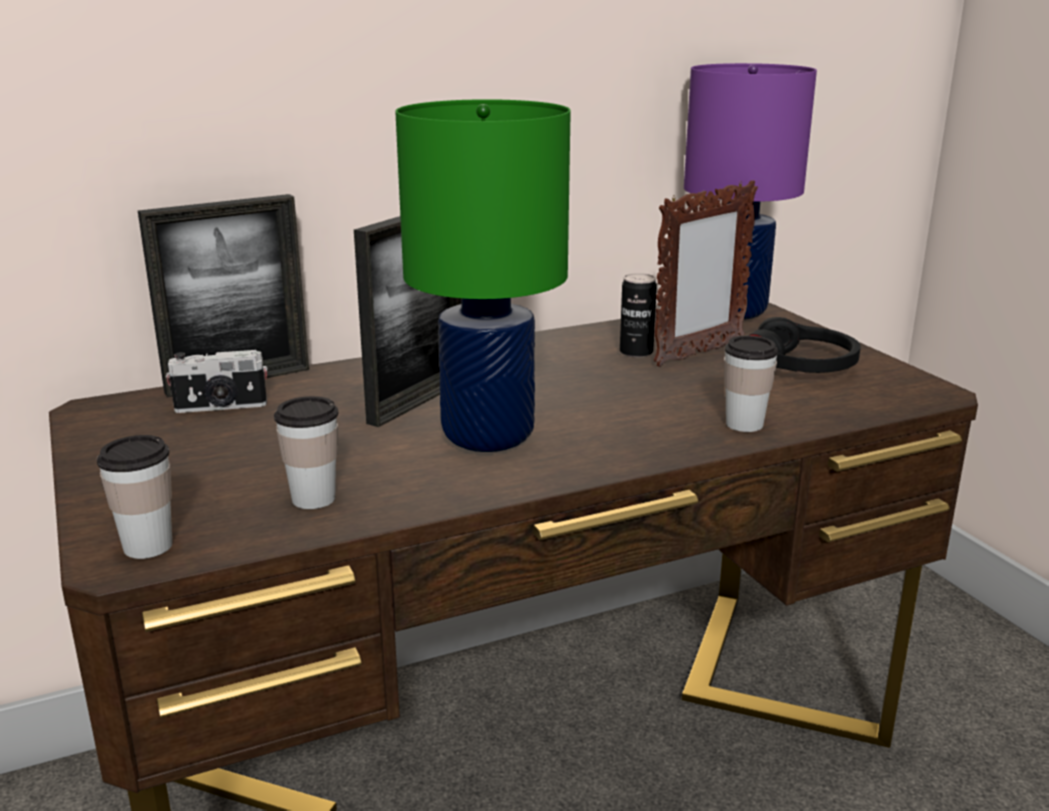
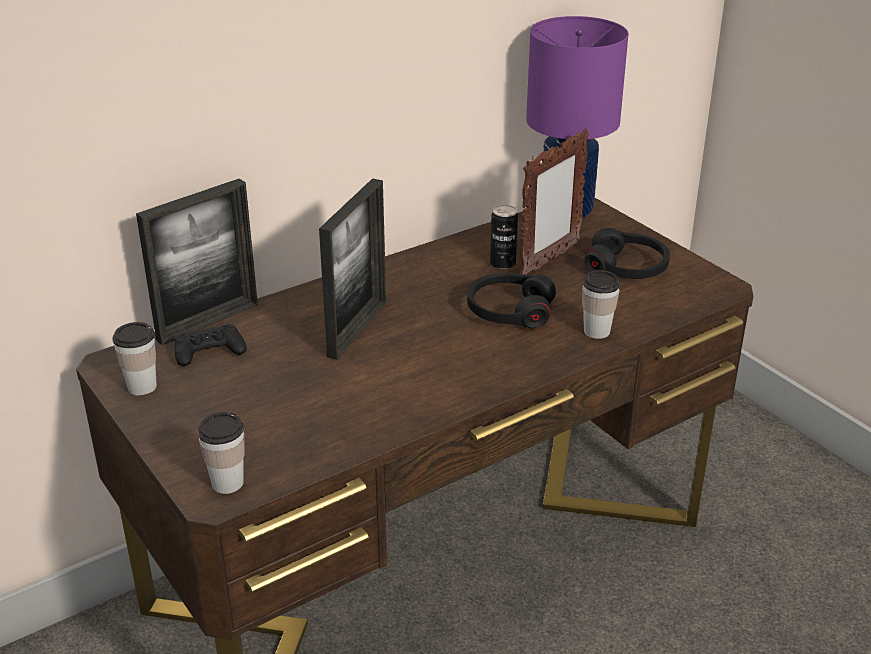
camera: 10 degrees left, 10 degrees up
(221, 407) = (209, 351): camera -> black game controller
(313, 498) = (321, 431): cup -> cup (142, 387)
(486, 440) = (420, 365): green table lamp -> none
(629, 396) = (509, 311): none -> black headphones

